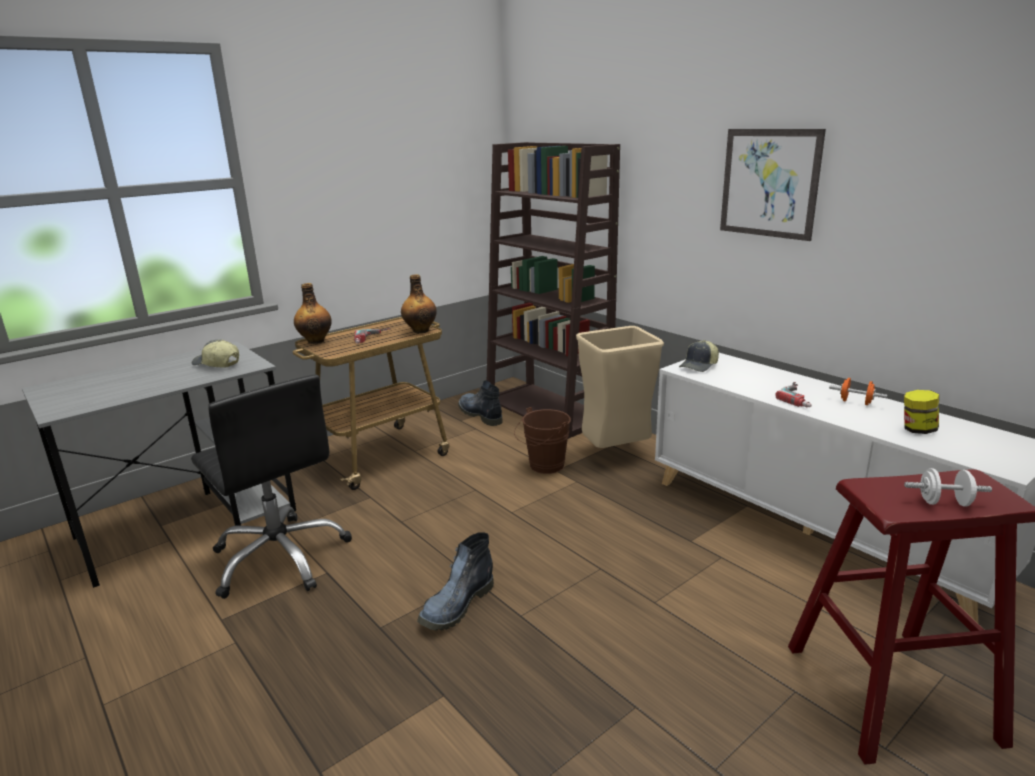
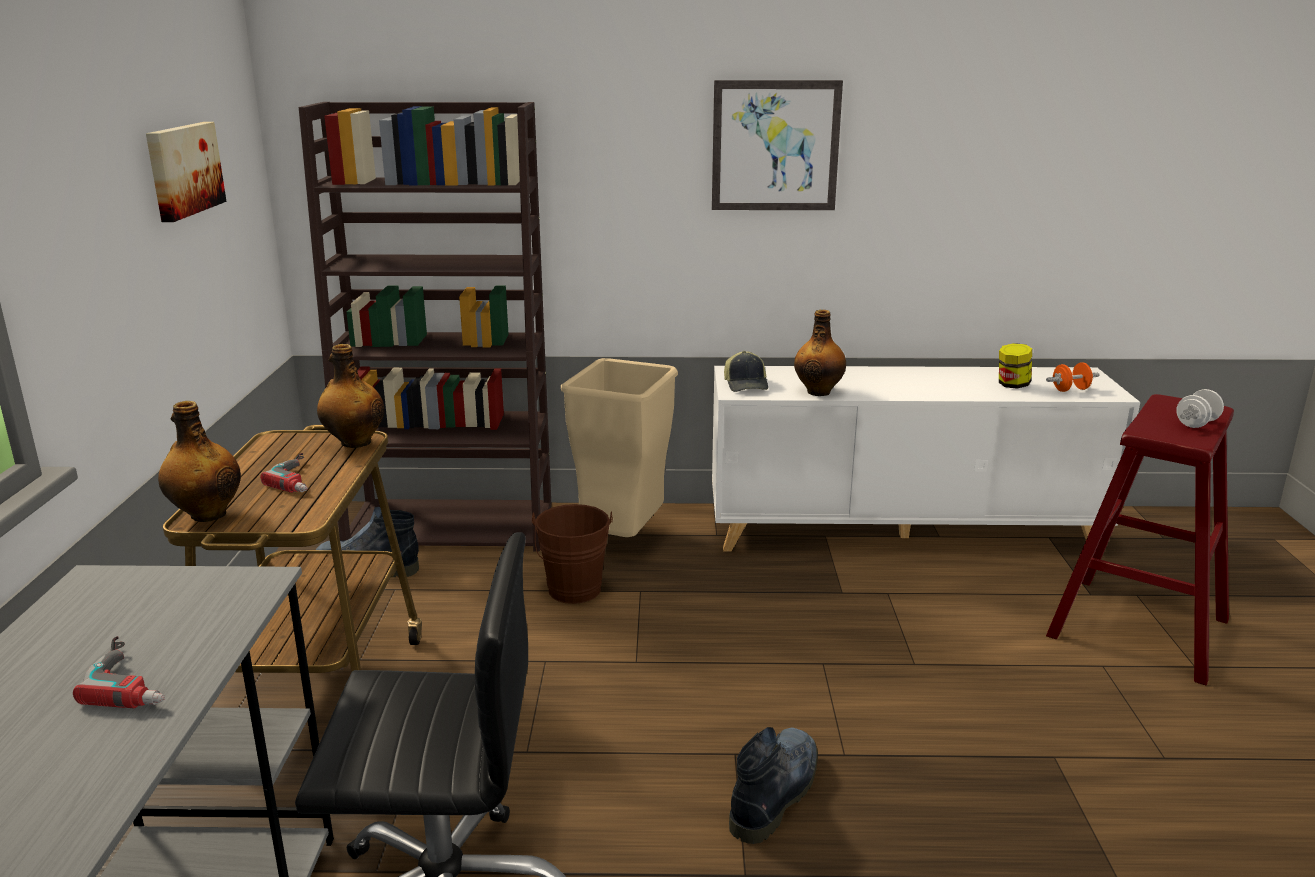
camera: 50 degrees left, 0 degrees up
(216, 364) = (168, 611): cap -> none
(415, 175) = (182, 169): none -> picture
(457, 606) = (774, 791): boot -> boot turned 135 degrees counterclockwise
(737, 384) = (819, 391): none -> bottle
(800, 398) = (891, 387): power drill -> power drill (138, 678)
(855, 402) = (931, 377): orange dumbbell -> orange dumbbell (1070, 390)

